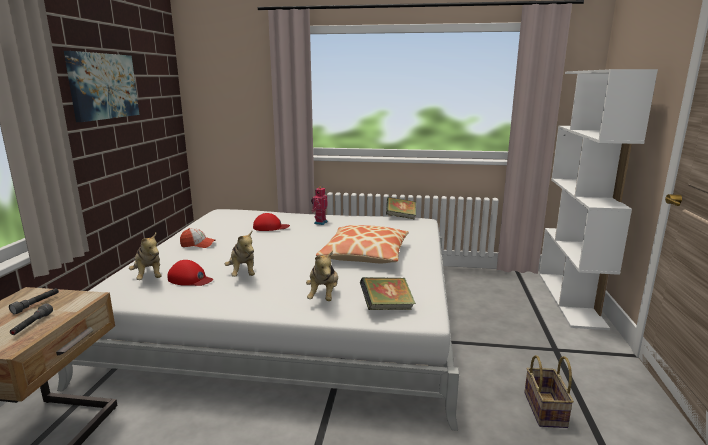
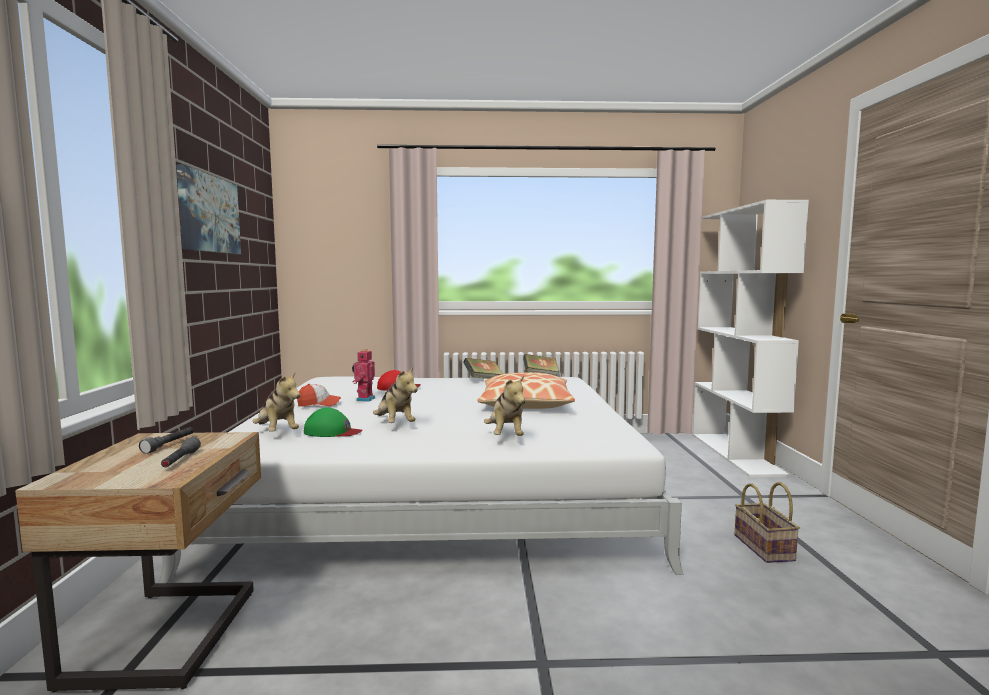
camera: 10 degrees left, 10 degrees down
(190, 279) = (332, 432): red cap -> green cap
(320, 222) = (452, 383): toy robot -> toy robot (364, 399)
(387, 308) = (584, 441): book -> book (483, 380)

